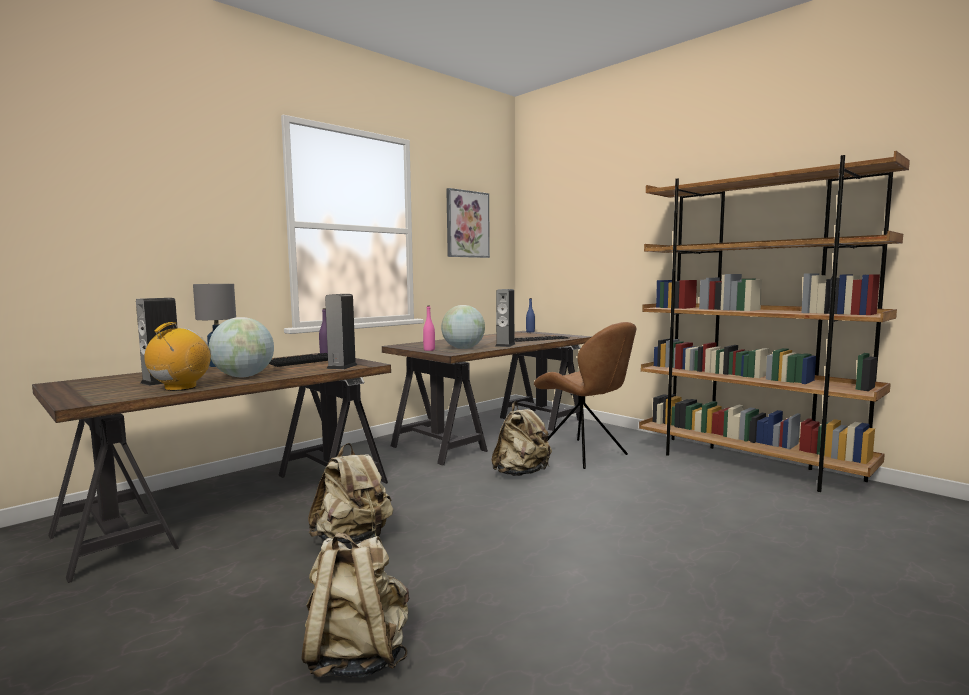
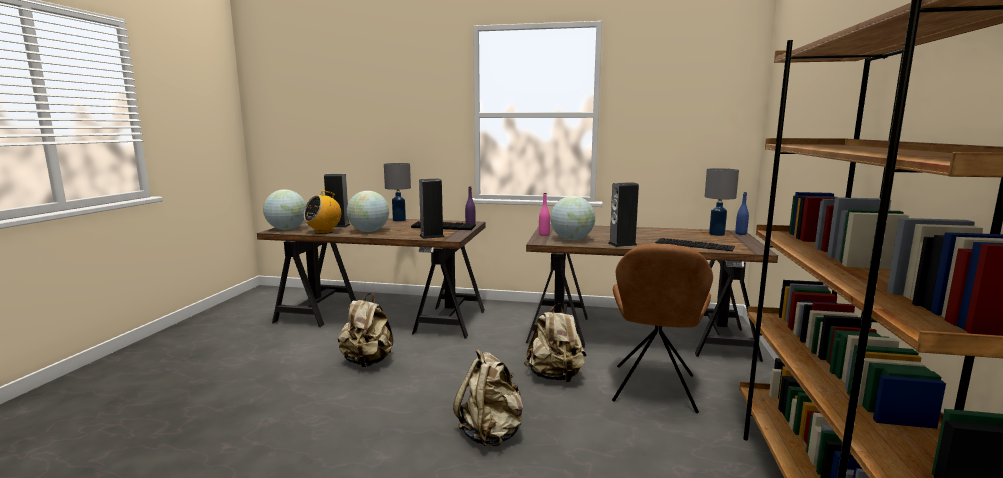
camera: 55 degrees right, 5 degrees up
(93, 398) = (286, 229): none -> globe
(180, 388) = (324, 232): radio -> radio turned 150 degrees clockwise
(357, 656) = (233, 415): beige backpack -> beige backpack (491, 433)
(467, 224) = (678, 102): picture -> none
(520, 333) = (716, 234): none -> grey table lamp

